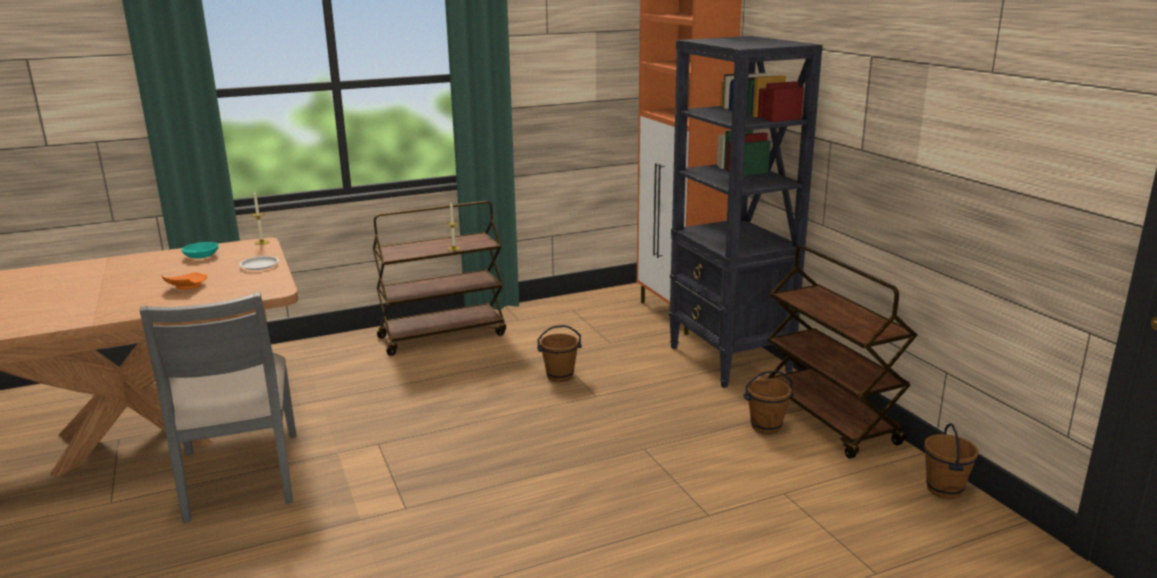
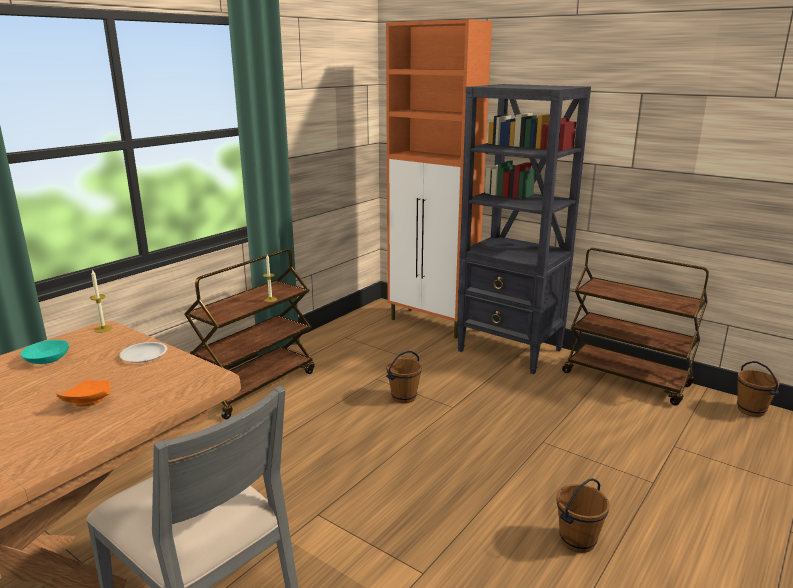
camera: 30 degrees left, 0 degrees up
(766, 427) = (598, 397): brown bucket -> brown bucket (578, 541)

